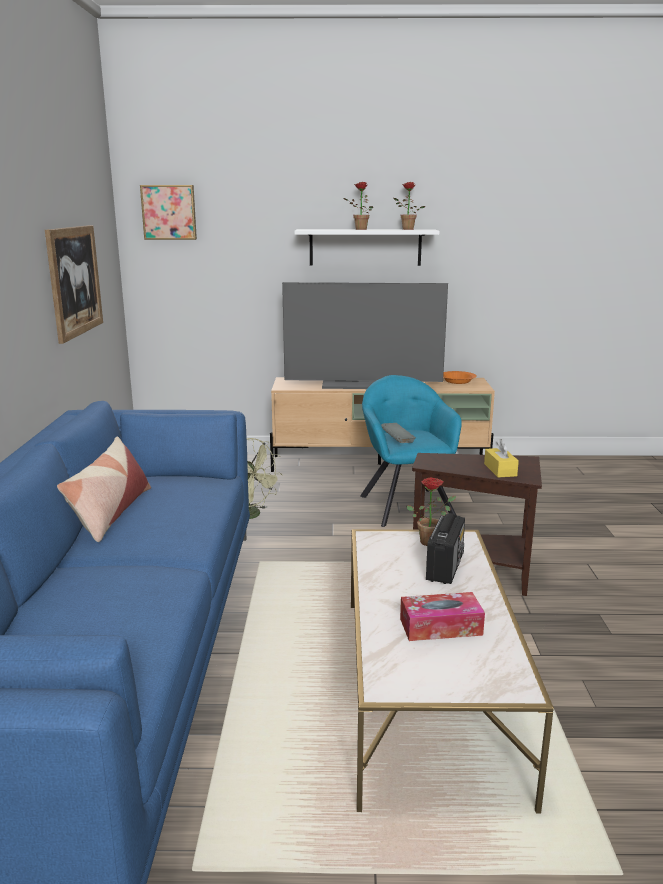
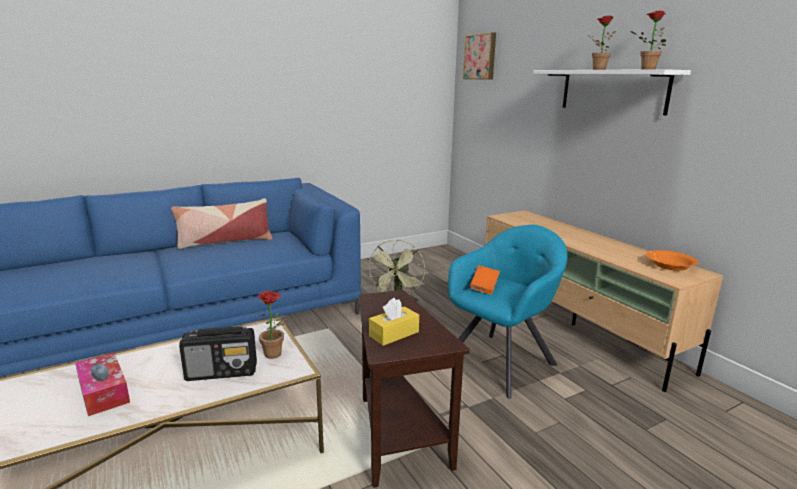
camera: 60 degrees right, 0 degrees up
(74, 281) = (360, 101): picture -> none
(362, 384) = (567, 235): television -> none
(397, 441) = (484, 287): grey book -> orange book

